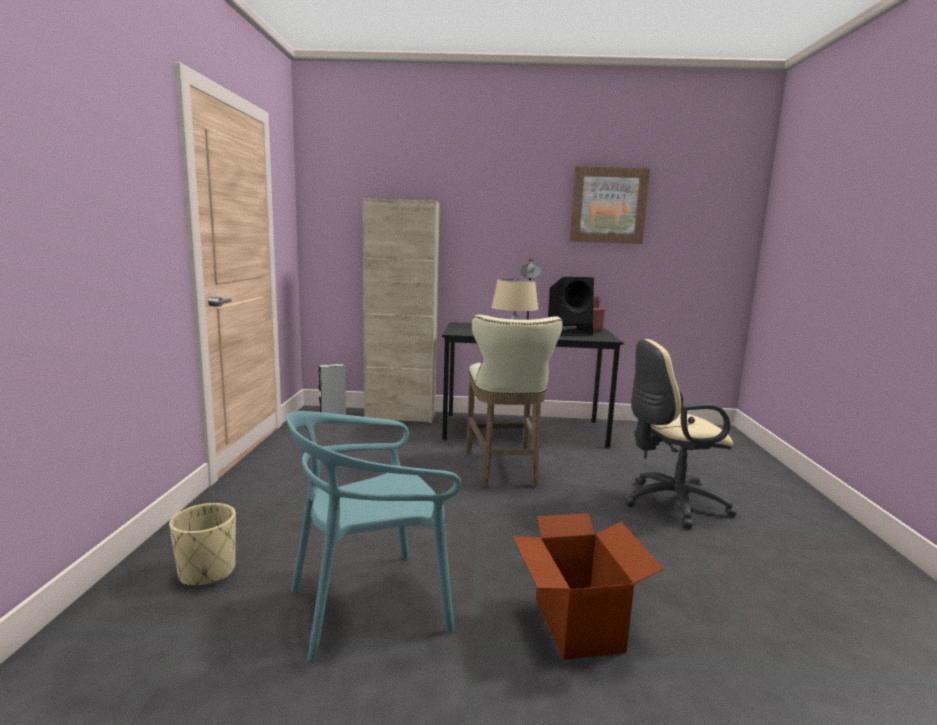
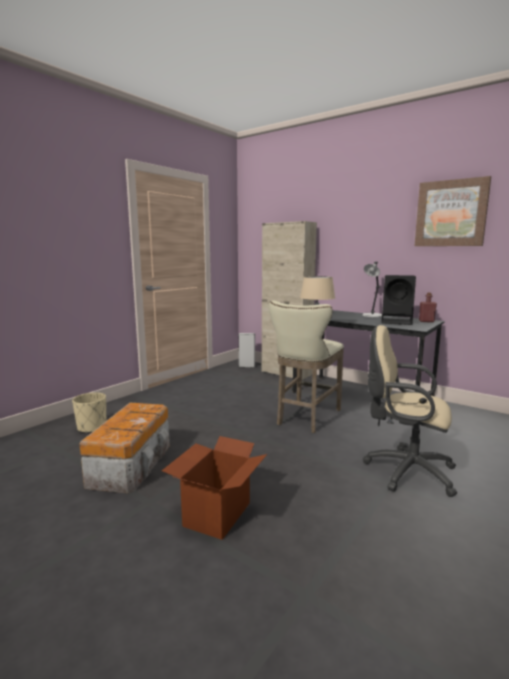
camera: 35 degrees right, 0 degrees up
(370, 604) = (133, 463): turquoise chair -> storage box

